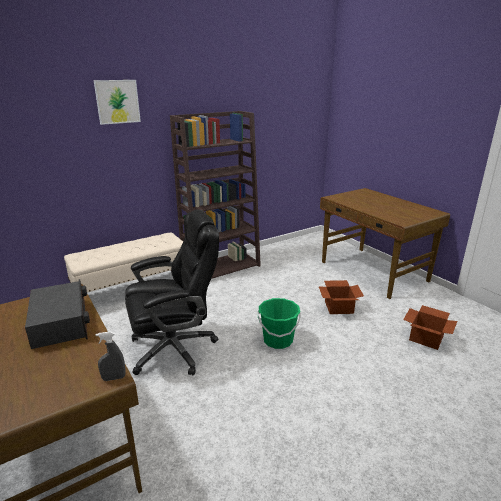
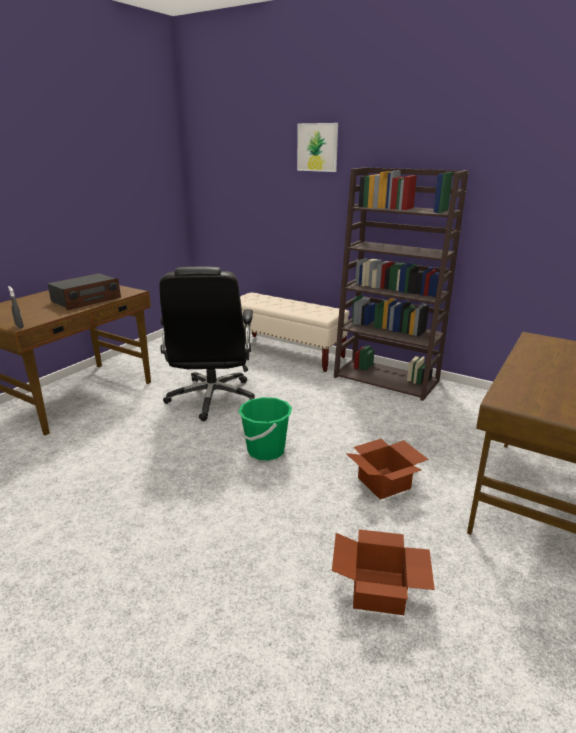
camera: 65 degrees right, 0 degrees up
(175, 348) = (212, 399): black office chair -> black office chair turned 45 degrees clockwise

